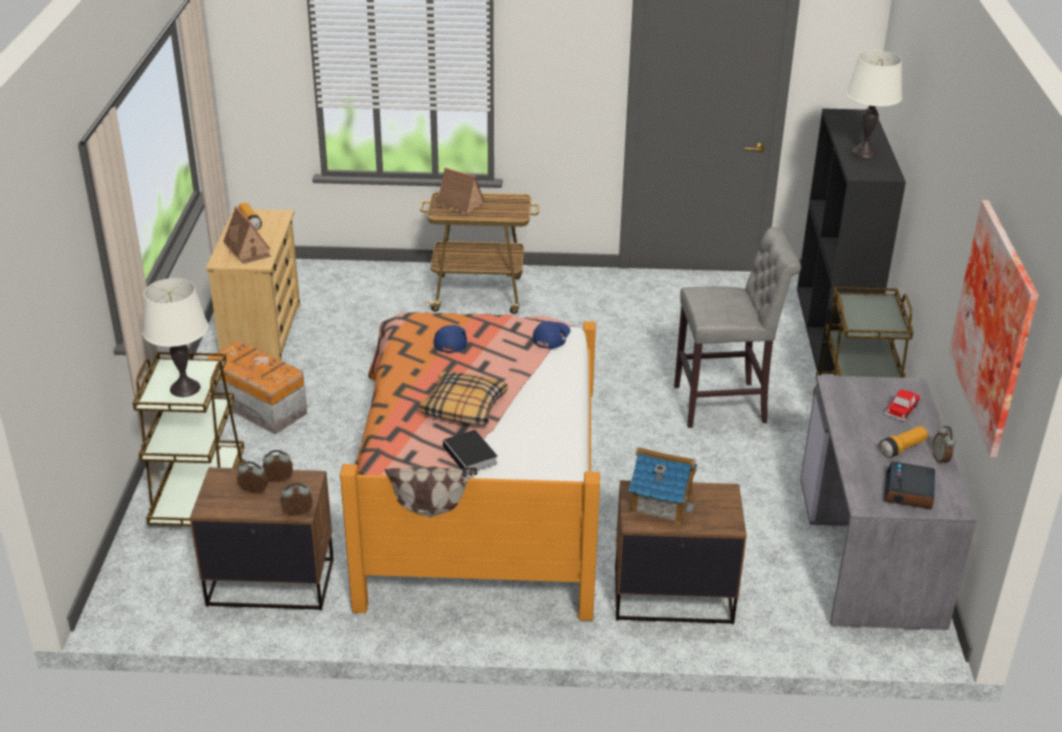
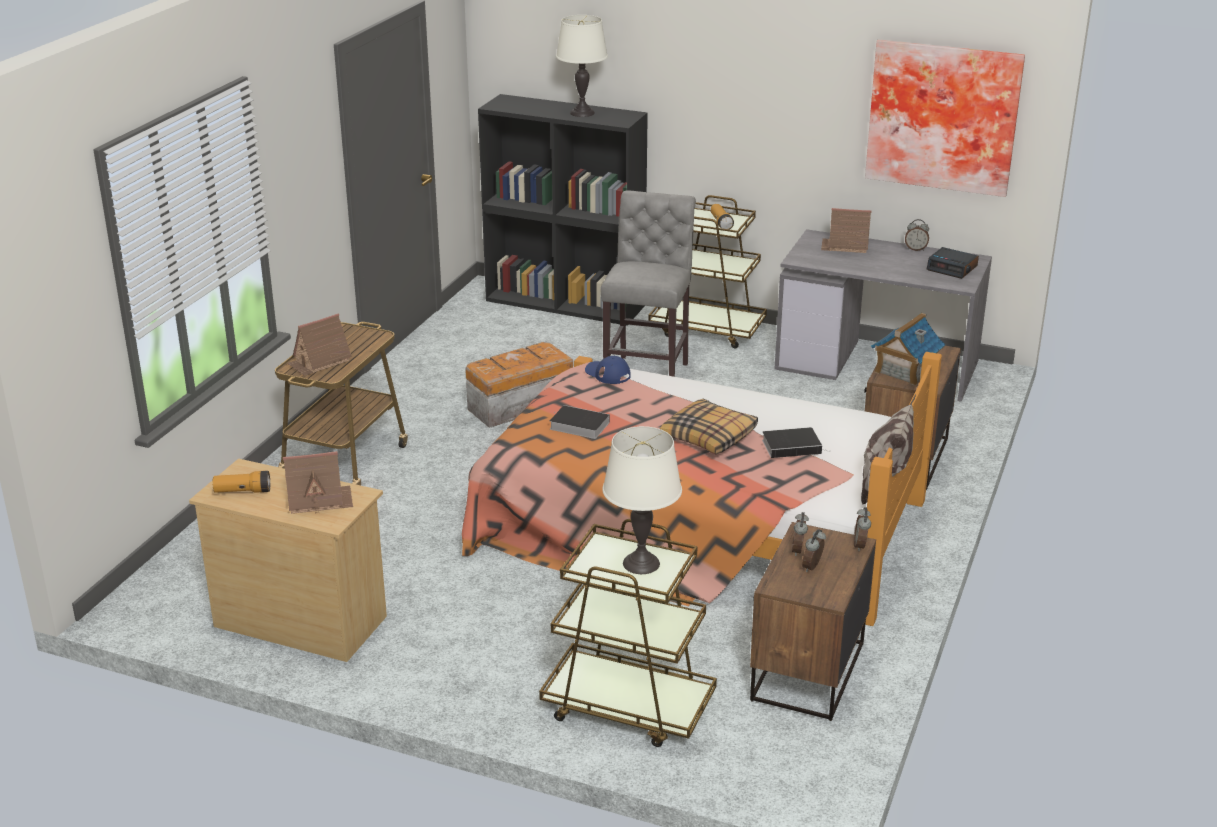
camera: 70 degrees left, 5 degrees down
(258, 405) = (466, 643): storage box -> storage box (518, 405)
(451, 340) = (577, 425): blue cap -> book
(902, 409) = (845, 246): toy car -> toy house
(902, 448) = (897, 257): flashlight -> flashlight (721, 223)

